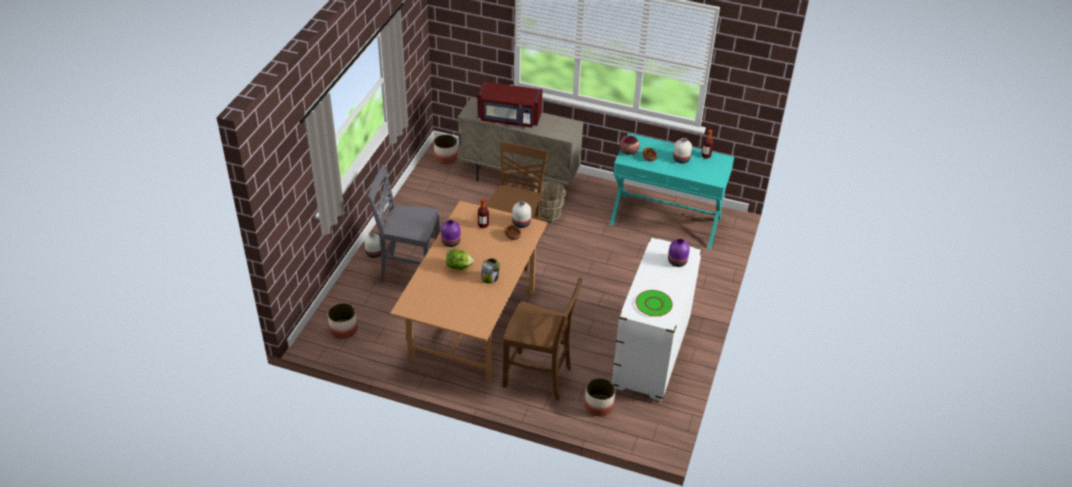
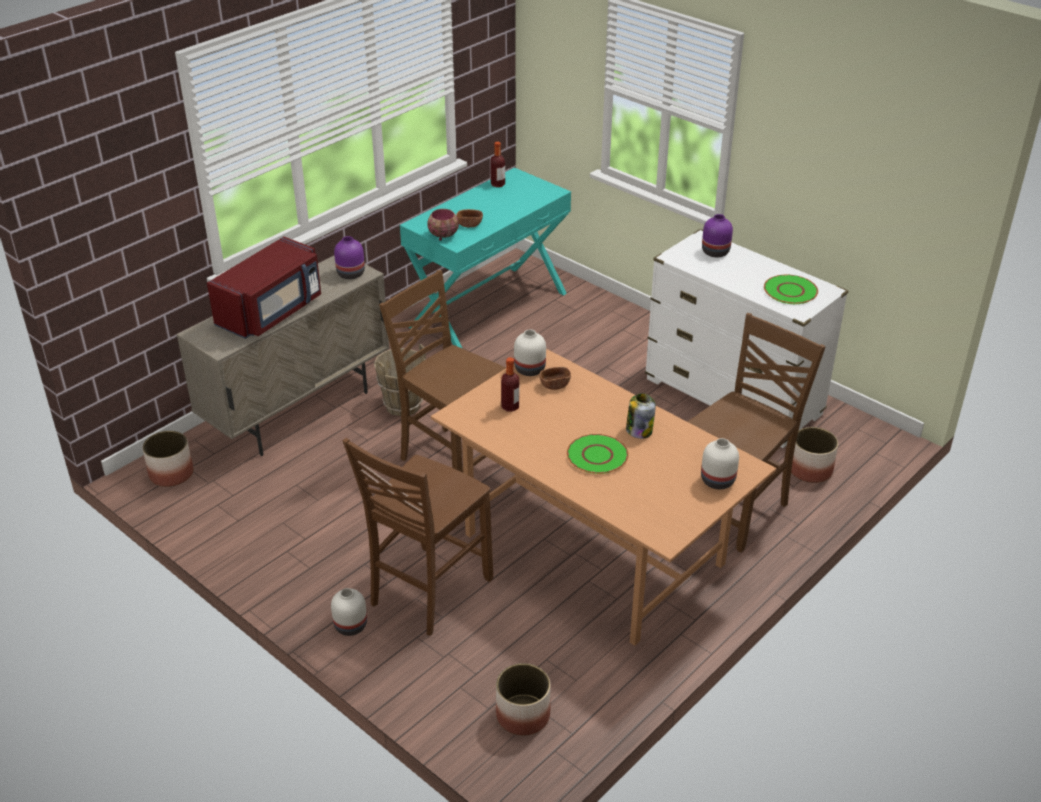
camera: 65 degrees left, 5 degrees down
(409, 272) = (428, 592): grey chair -> brown chair
(450, 242) = (531, 450): purple vase -> purple vase (351, 274)
(459, 267) = (597, 455): lettuce -> green plate
(680, 159) = (491, 203): white vase -> white vase (718, 481)

